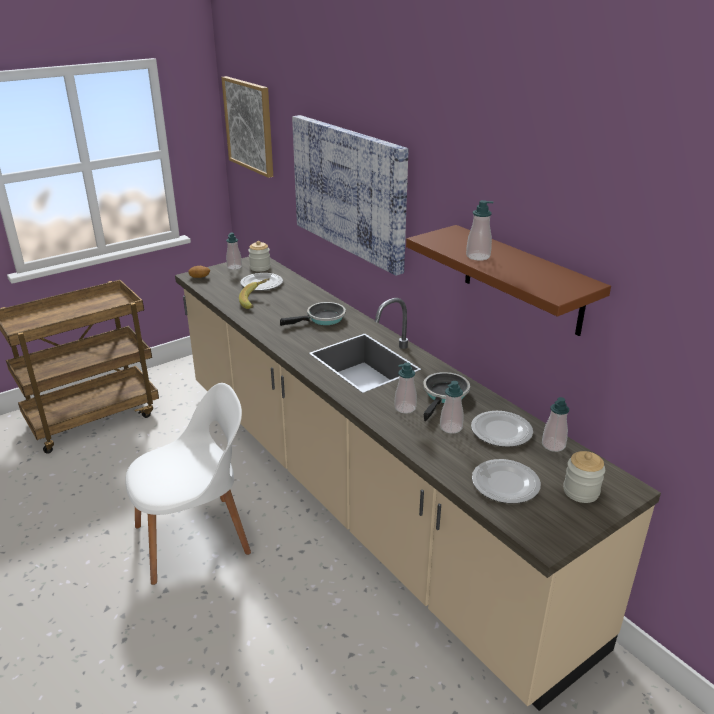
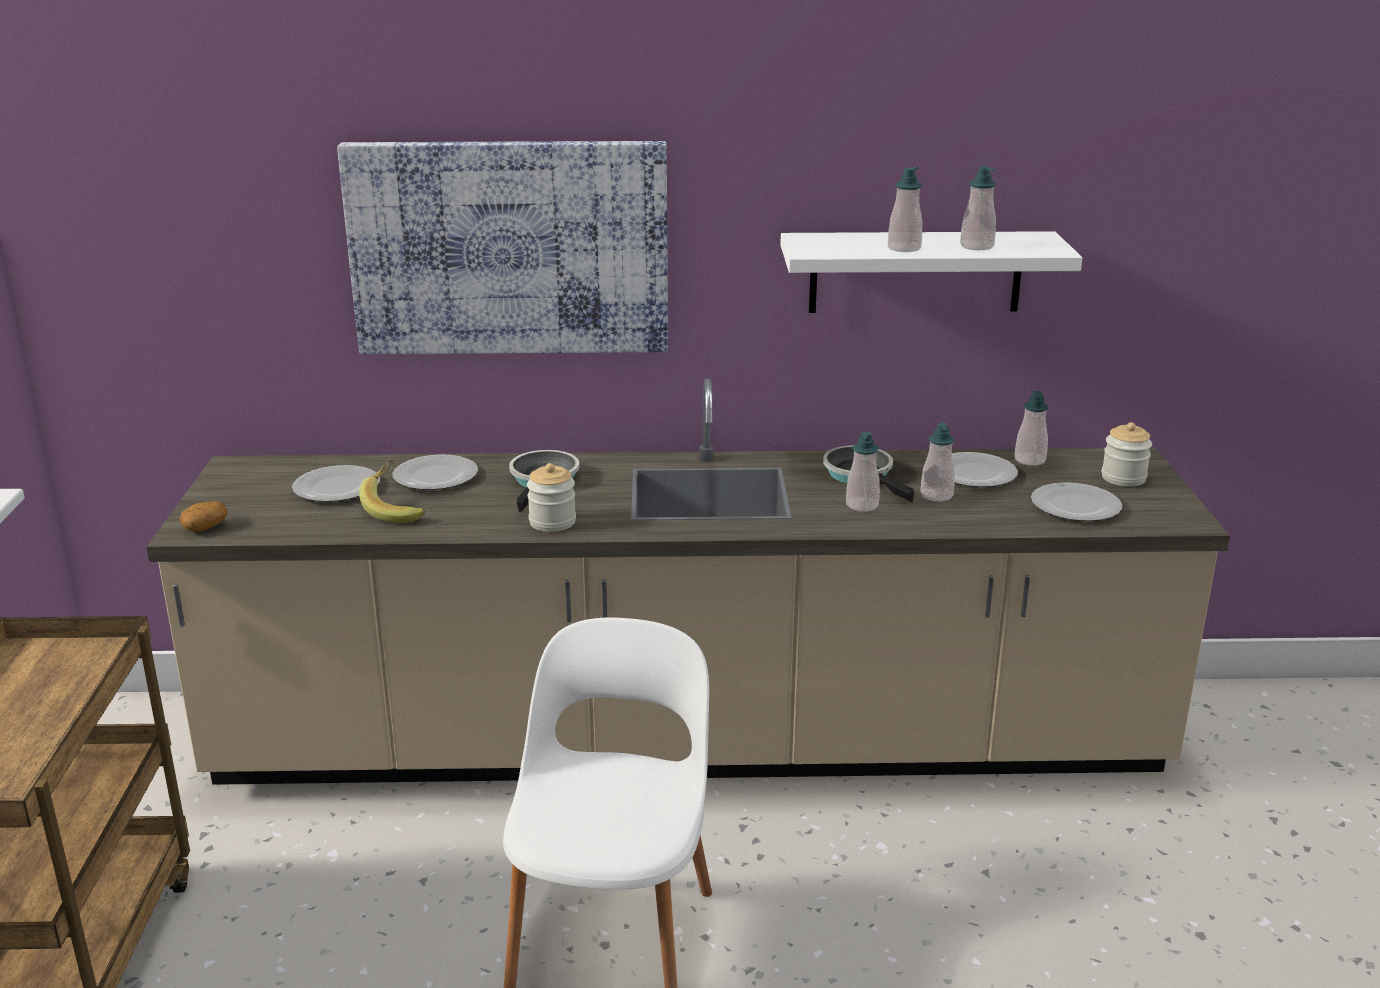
camera: 55 degrees left, 5 degrees down
(234, 267) = (224, 490): soap dispenser -> soap dispenser (977, 246)
(249, 125) = (137, 199): picture -> none
(260, 267) = (271, 473): jar -> jar (552, 522)
(296, 296) = (435, 477): none -> plate
(522, 279) = (915, 272): brown shelf -> white shelf

